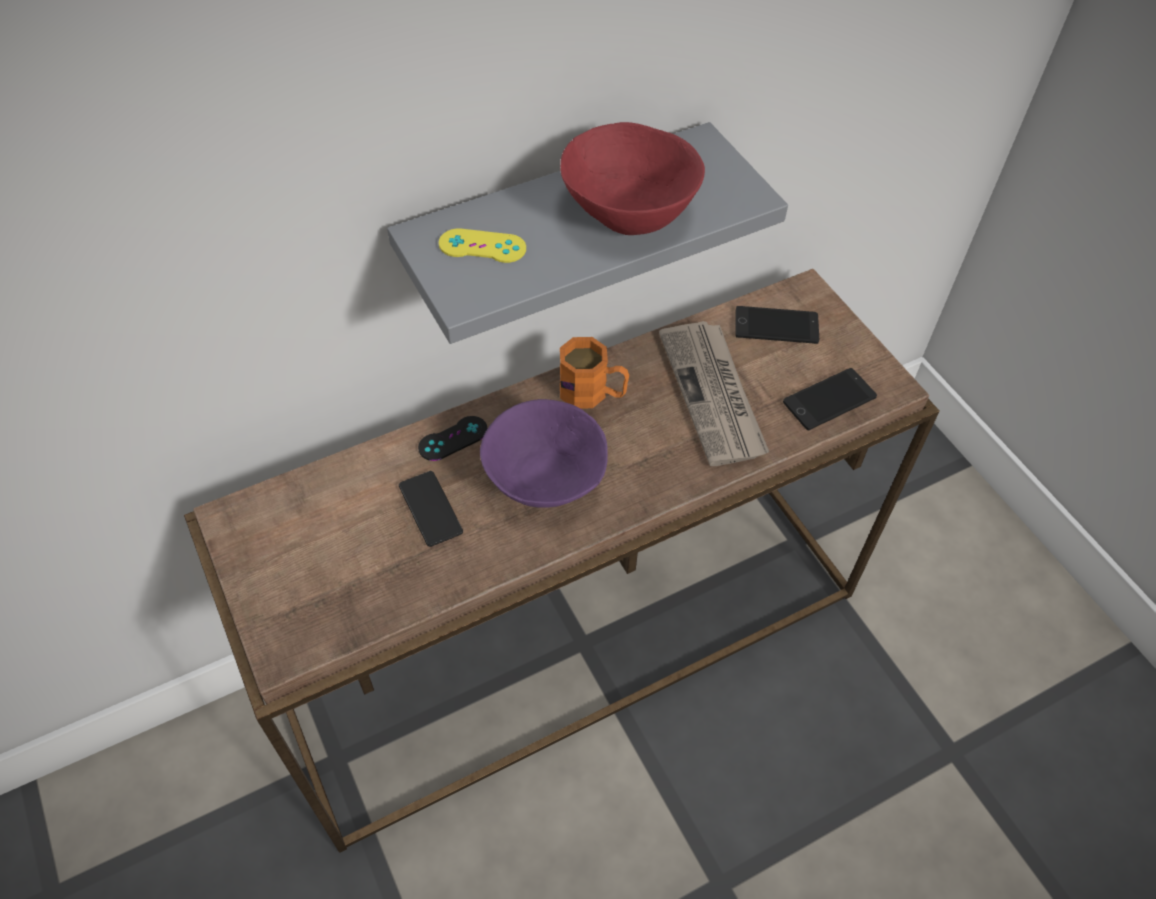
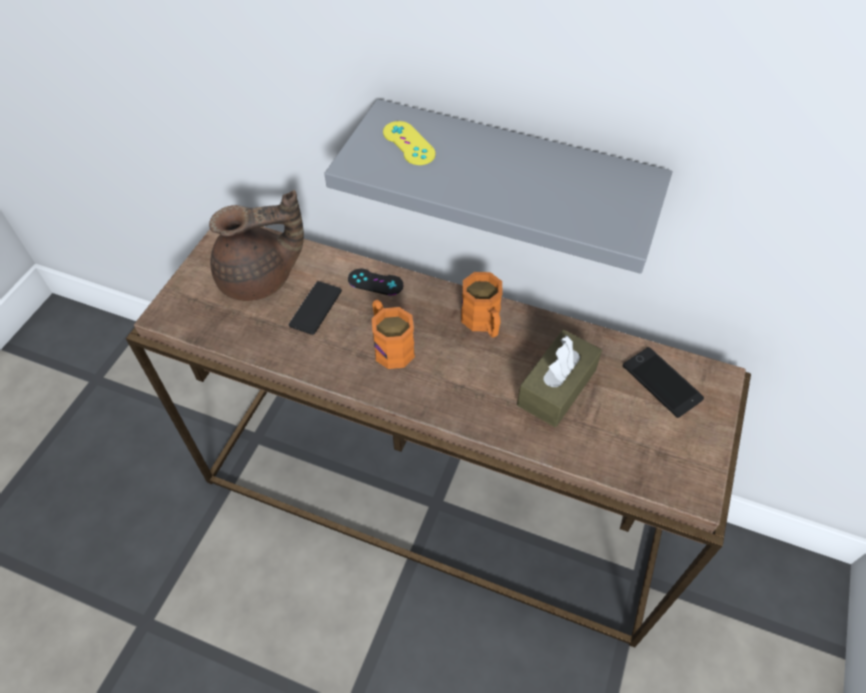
camera: 50 degrees right, 0 degrees up
(335, 531) = (260, 279): none -> brown teapot
(543, 480) = (390, 345): purple bowl -> orange mug
(630, 212) = (526, 186): red bowl -> none
(714, 395) = (556, 387): newspaper -> brown tissue box
(829, 400) = (634, 459): phone -> none

